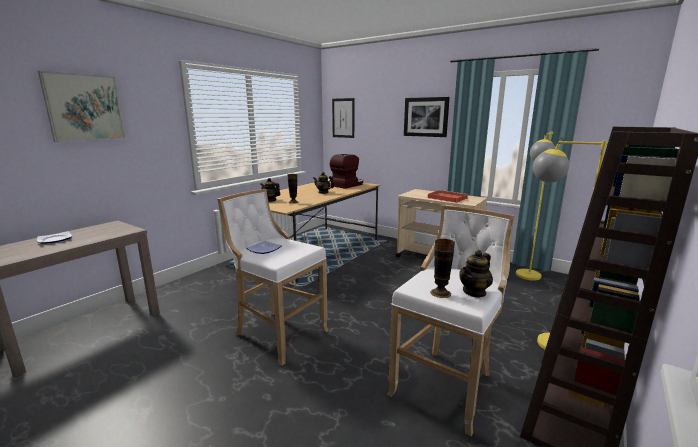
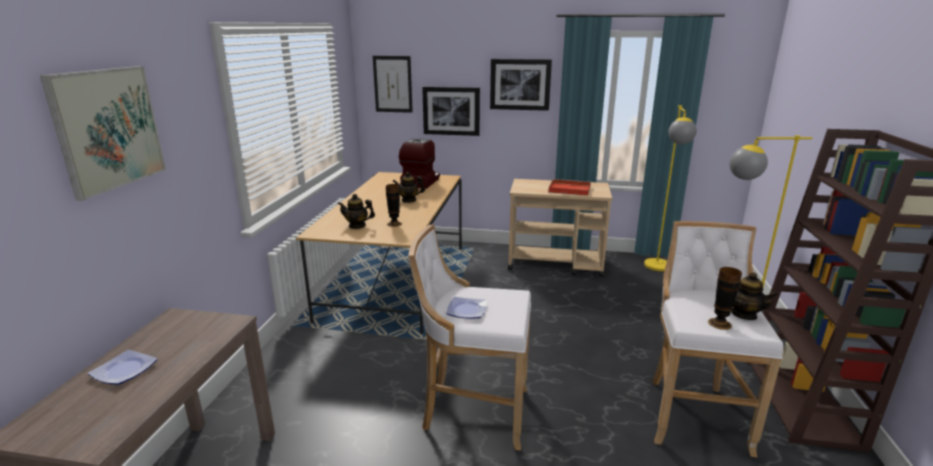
camera: 25 degrees left, 5 degrees up
(378, 137) = (451, 111): none -> picture
(474, 292) = (743, 314): teapot -> teapot turned 60 degrees counterclockwise

